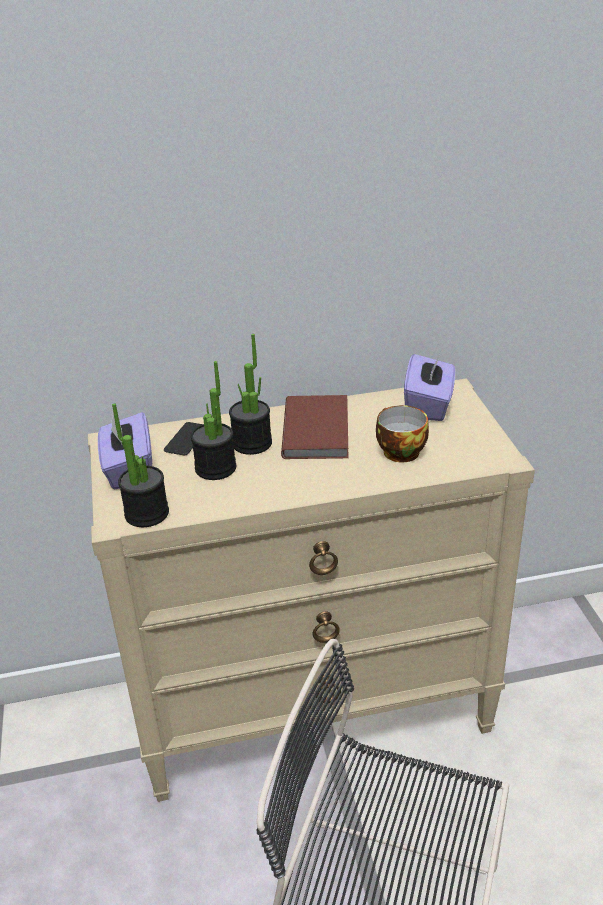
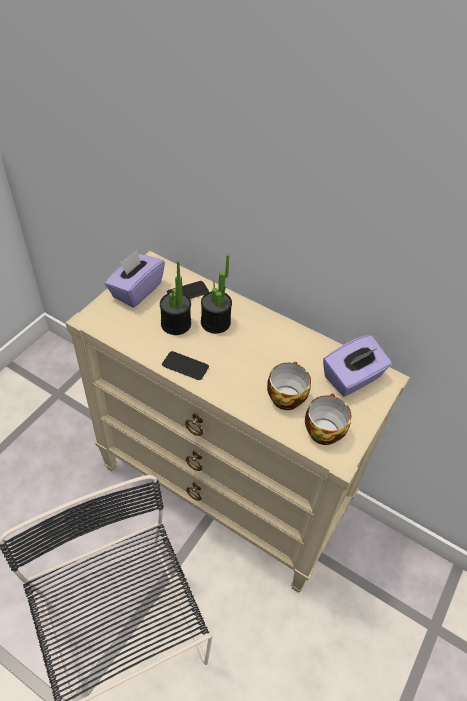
camera: 40 degrees right, 15 degrees up
(147, 514) = (108, 326): potted plant -> none
(278, 490) = (185, 366): none -> phone
(318, 429) = (263, 342): brown book -> none
(462, 451) = (322, 430): none -> cup

